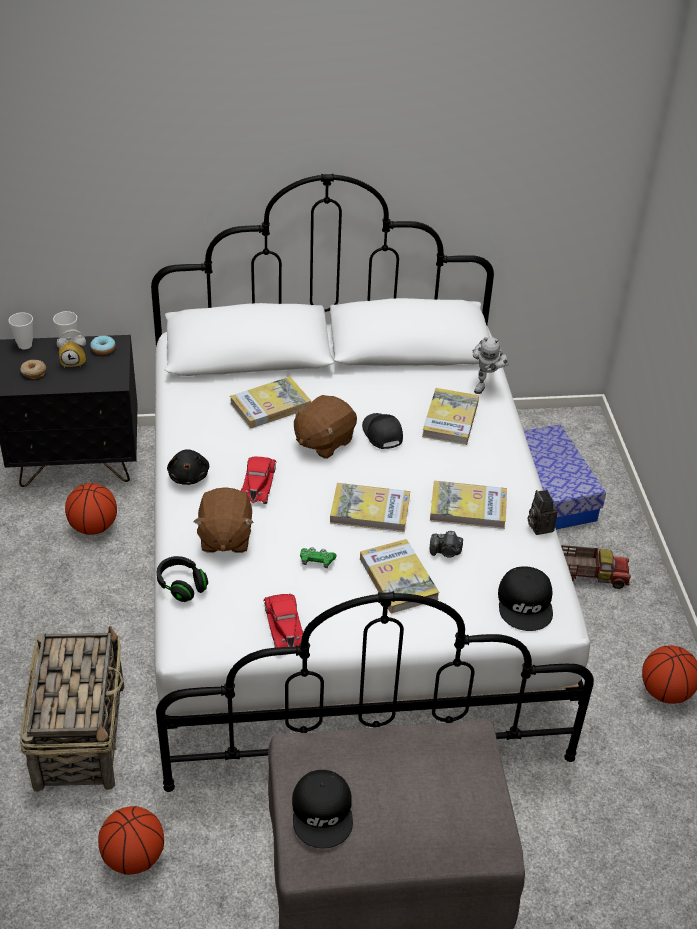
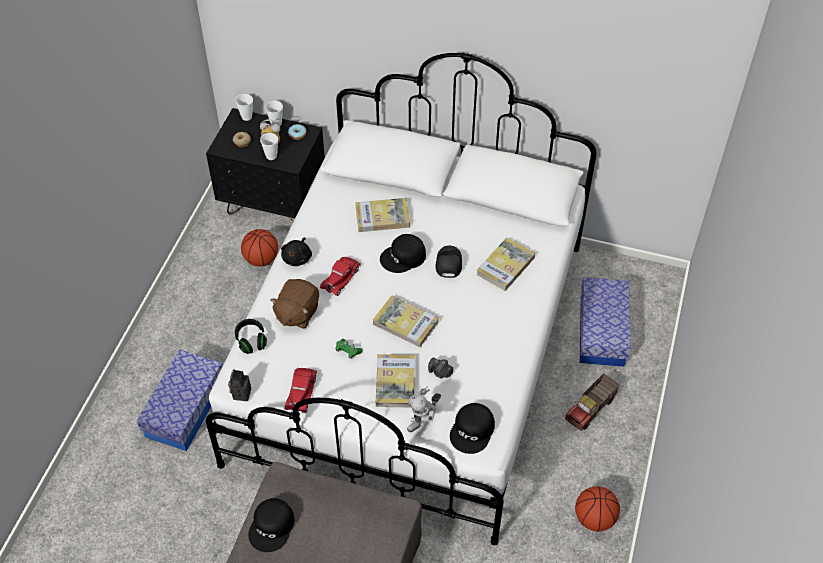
camera: 25 degrees right, 10 degrees up
(80, 734) = (185, 409): basket -> storage box
(82, 379) = (271, 156): none -> cup
(134, 857) = (179, 504): basketball -> none
(323, 441) = (403, 257): brown plush toy -> black cap
(468, 508) = (476, 343): book -> none
(486, 384) = (550, 244): toy robot -> toy robot (424, 422)
(539, 526) = (519, 373): camera -> camera (241, 393)
(589, 575) = (591, 409): toy truck -> toy truck turned 105 degrees clockwise

